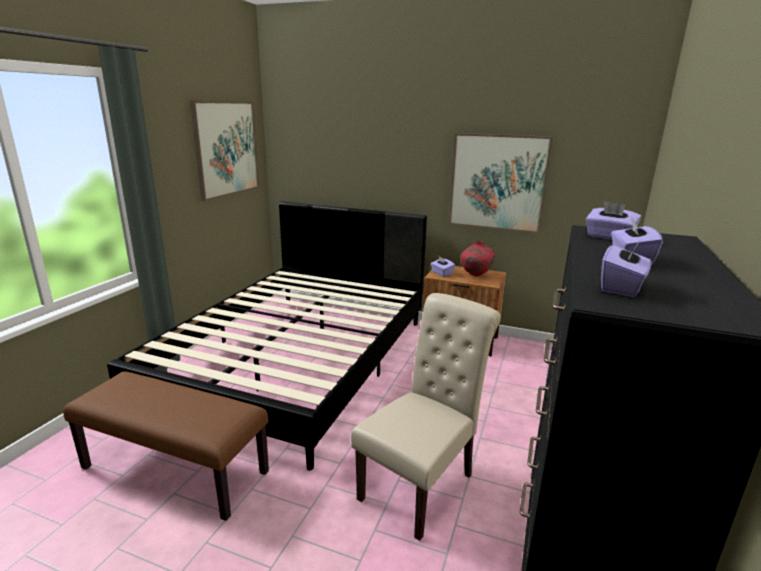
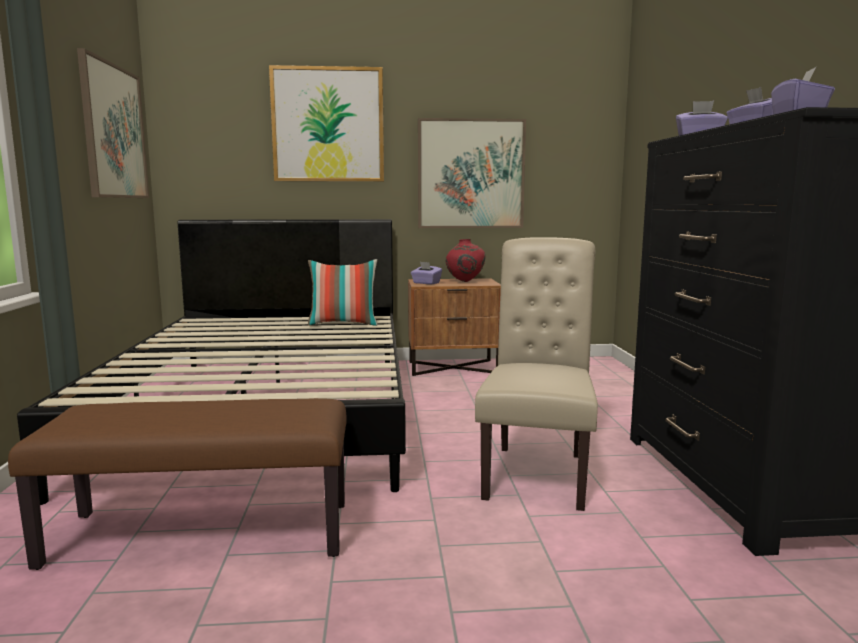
camera: 25 degrees left, 10 degrees down
(372, 297) = (343, 324): none -> pillow
(384, 136) = (328, 125): none -> picture

